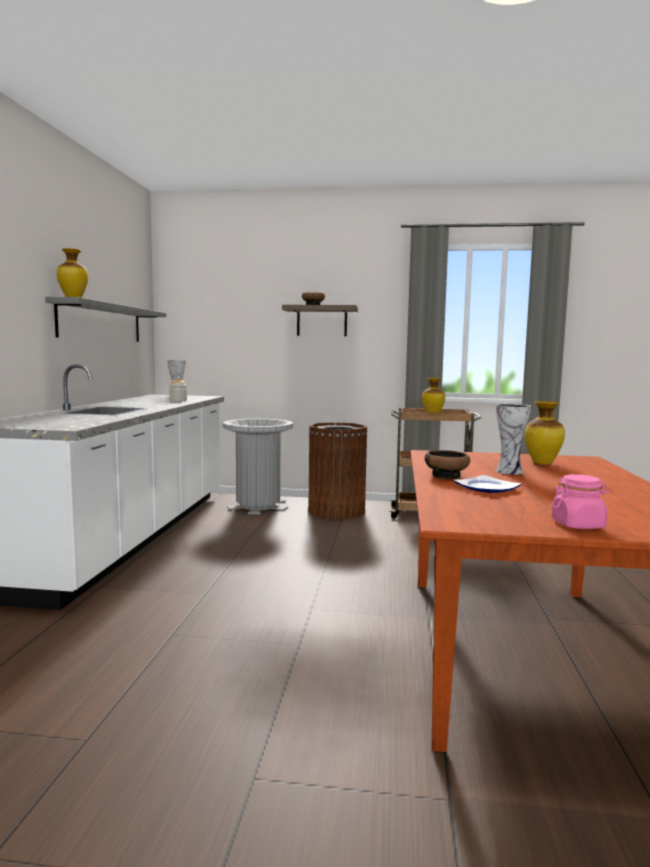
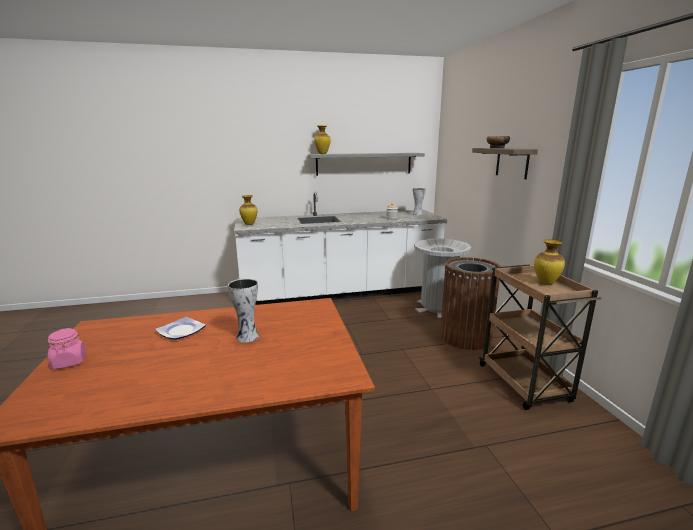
camera: 70 degrees right, 10 degrees up
(446, 476) = (221, 316): bowl -> none
(543, 463) = (297, 351): vase -> vase (249, 224)

